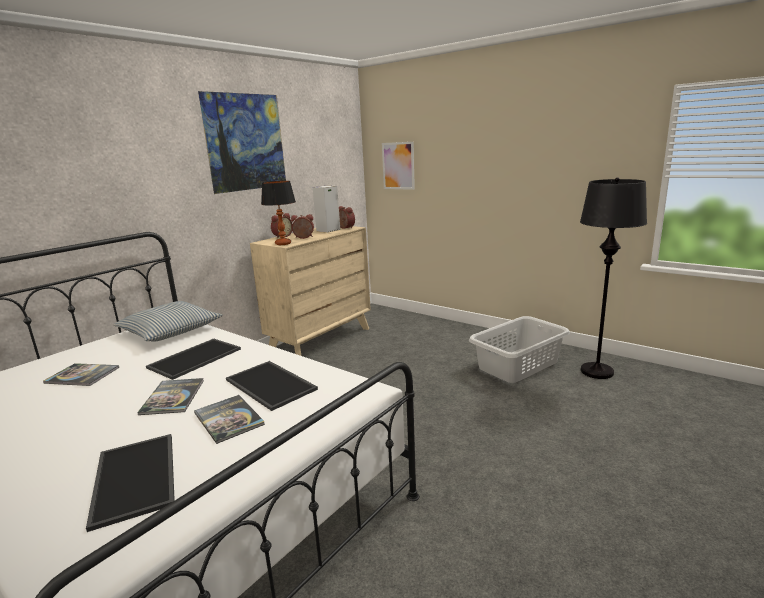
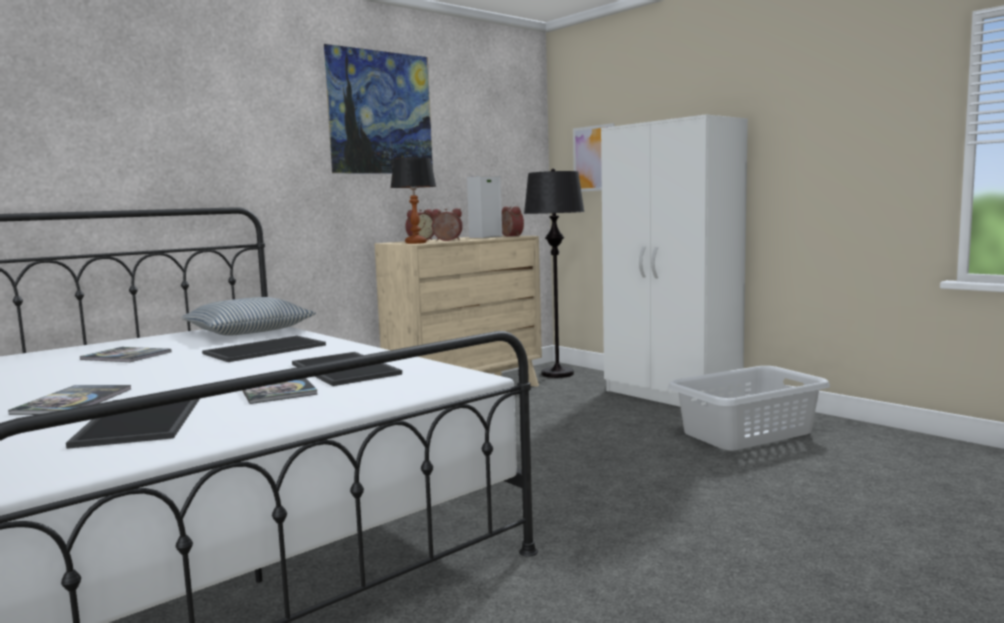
camera: 10 degrees right, 10 degrees down
(173, 397) = (220, 373): book -> book (73, 401)
(460, 332) = (672, 395): none -> white wardrobe
(596, 371) = (871, 447): black floor lamp -> black floor lamp (557, 374)

